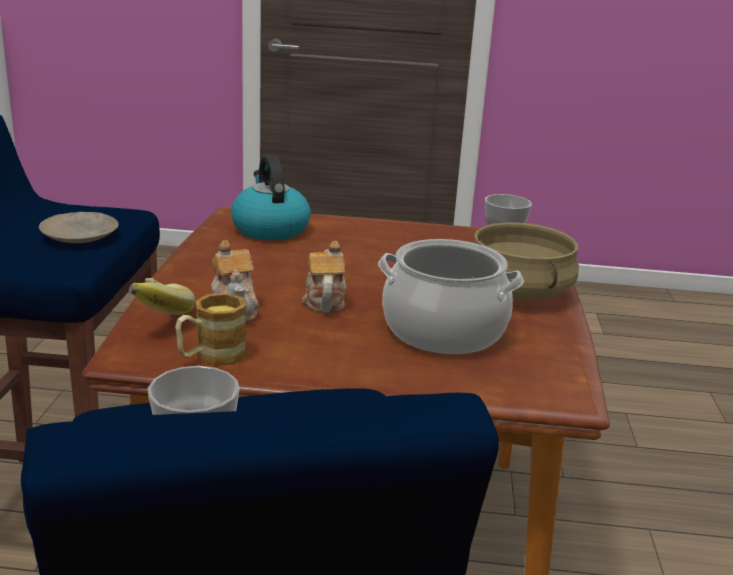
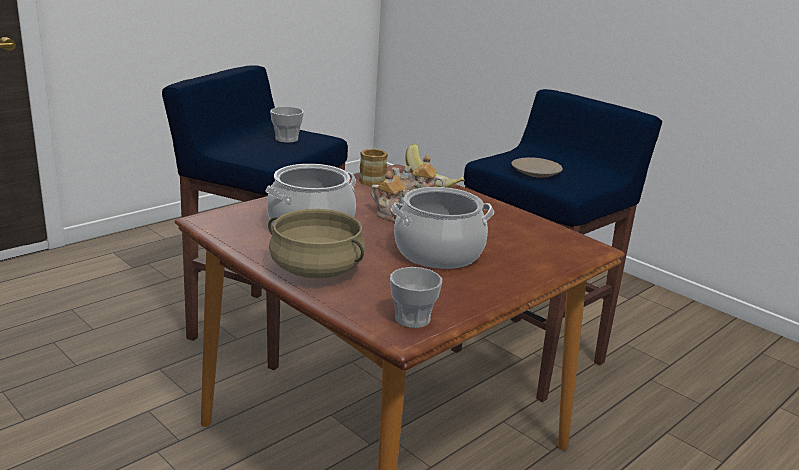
camera: 130 degrees right, 0 degrees up
(269, 229) = (543, 245): kettle -> none
(375, 259) = (438, 253): none -> cooking pot

